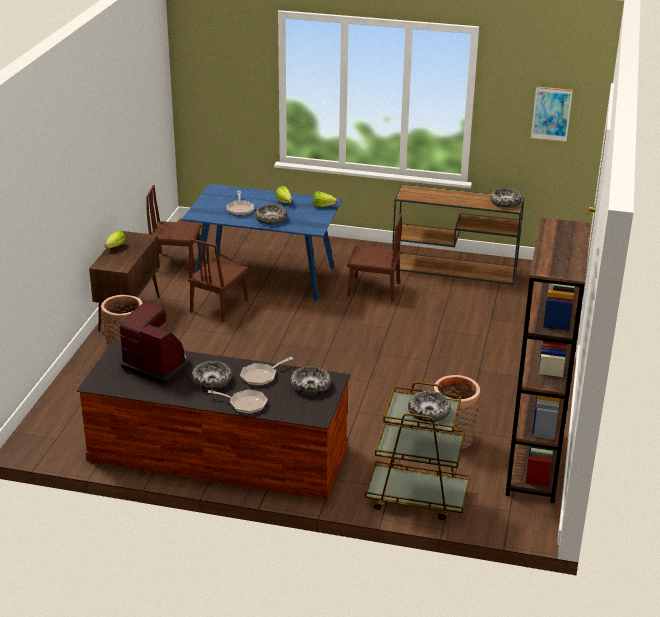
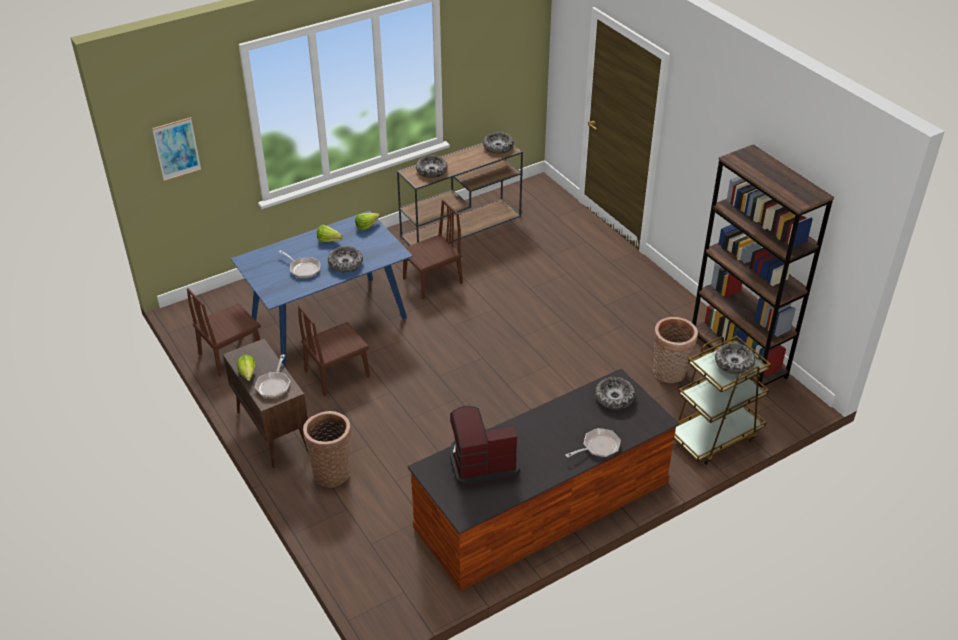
camera: 45 degrees left, 10 degrees up
(211, 381) = (543, 445): bowl -> bowl (431, 171)
(219, 306) = (337, 373): brown chair -> brown chair turned 75 degrees clockwise
(261, 376) = (569, 414): frying pan -> frying pan (274, 385)
(551, 114) = (507, 51): picture -> picture (177, 149)

